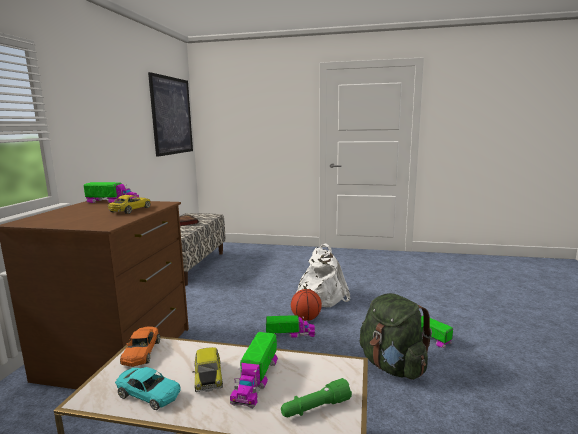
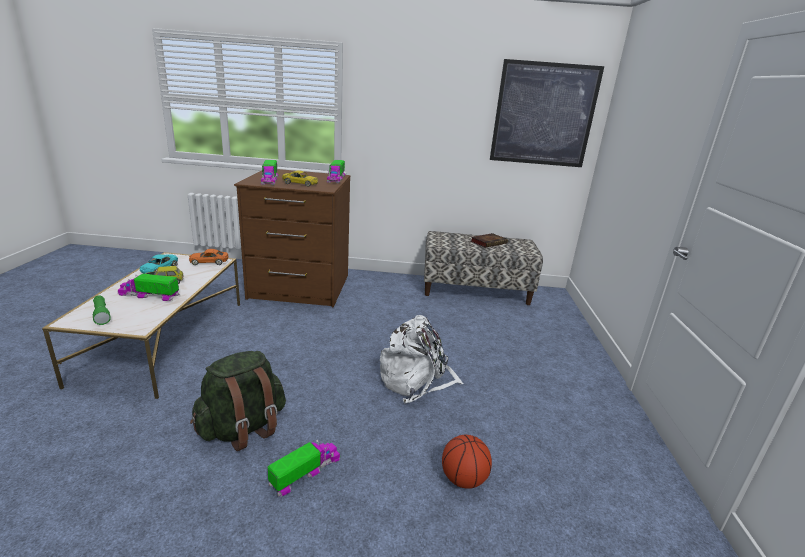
camera: 80 degrees right, 10 degrees up
(290, 334) = (320, 359): toy truck -> toy truck (270, 180)
(306, 318) = (355, 369): basketball -> basketball (463, 479)

